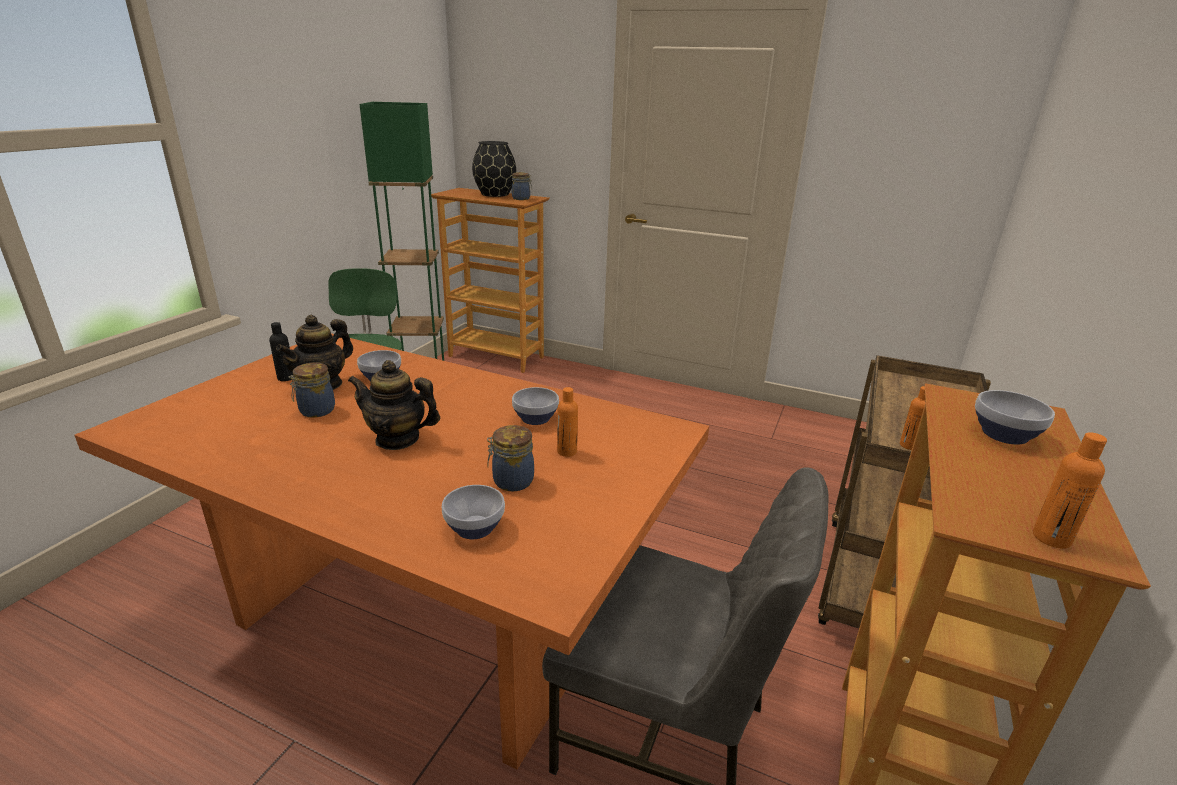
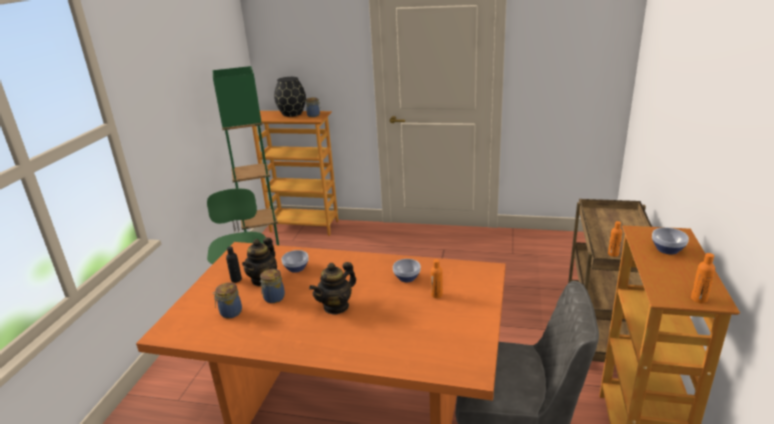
camera: 10 degrees left, 0 degrees up
(397, 439) = (336, 306): teapot -> teapot turned 45 degrees counterclockwise
(476, 528) = (415, 348): bowl -> none
(511, 481) = (417, 319): jar -> jar (230, 313)

